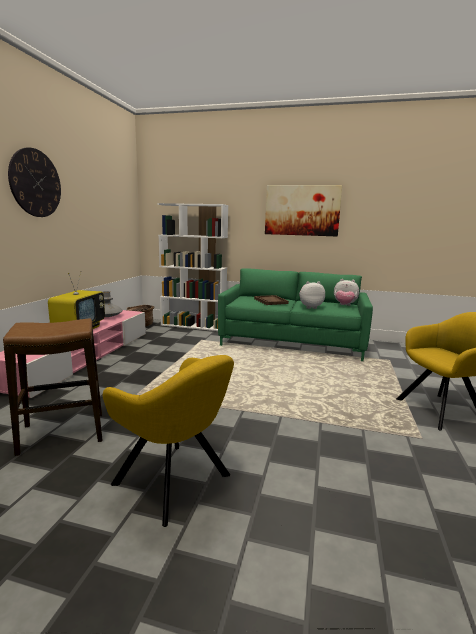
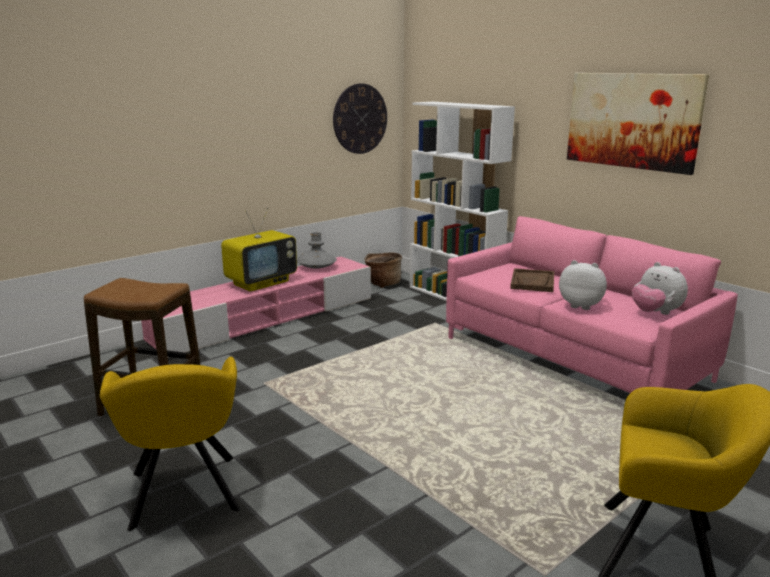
camera: 35 degrees right, 5 degrees up
(35, 183) = (218, 97): wall clock -> wall clock (360, 119)
(292, 343) = (572, 359): green sofa -> pink sofa

